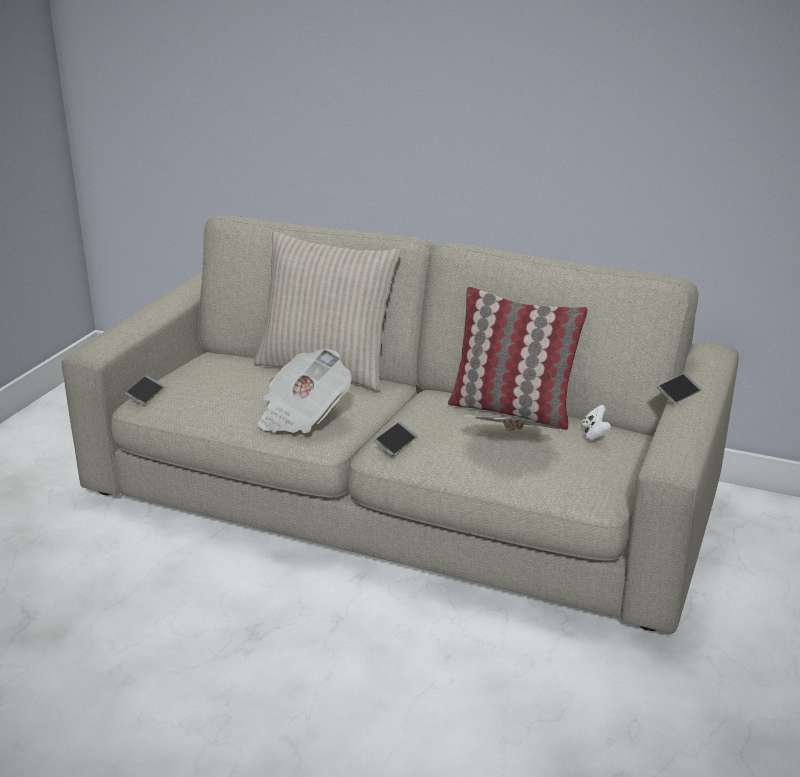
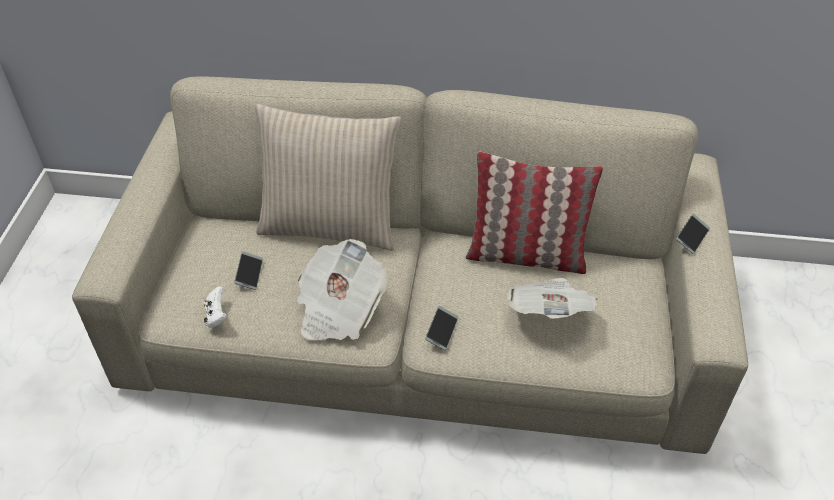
camera: 15 degrees left, 20 degrees up
(145, 394) = (166, 305): phone -> phone (249, 273)
(594, 434) = (613, 277): white game controller -> white game controller (216, 316)

